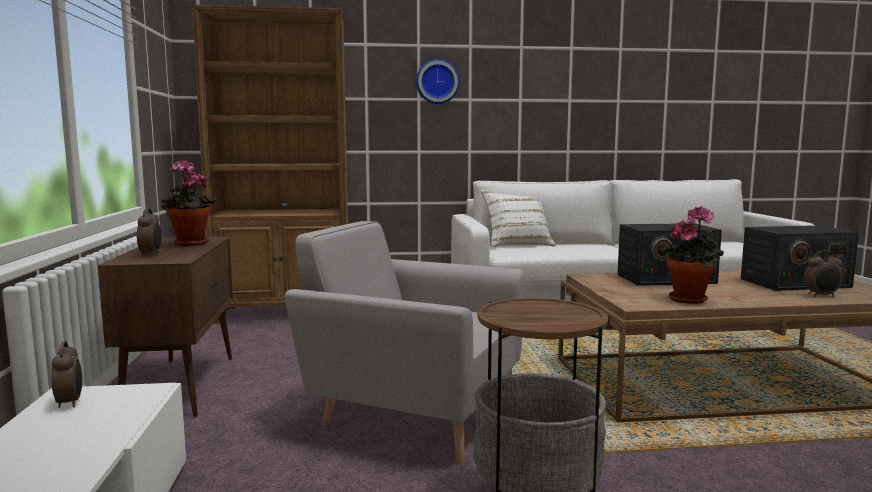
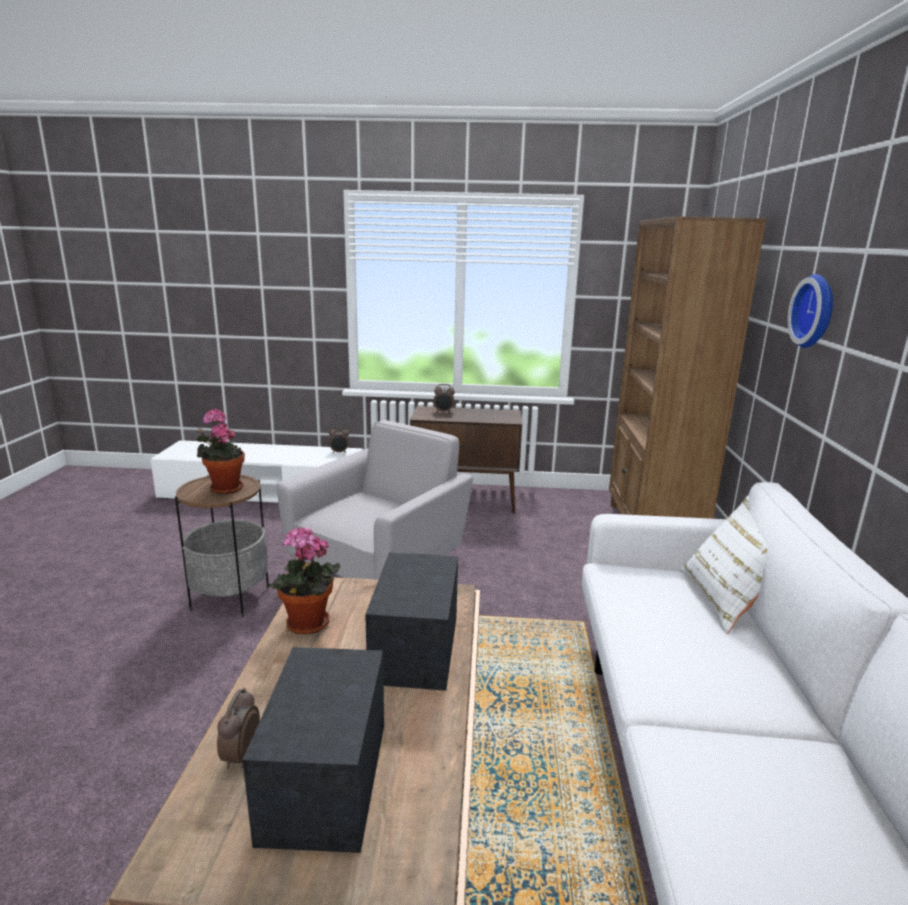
camera: 100 degrees right, 10 degrees up
(189, 244) = (484, 417): potted plant -> potted plant (224, 488)

